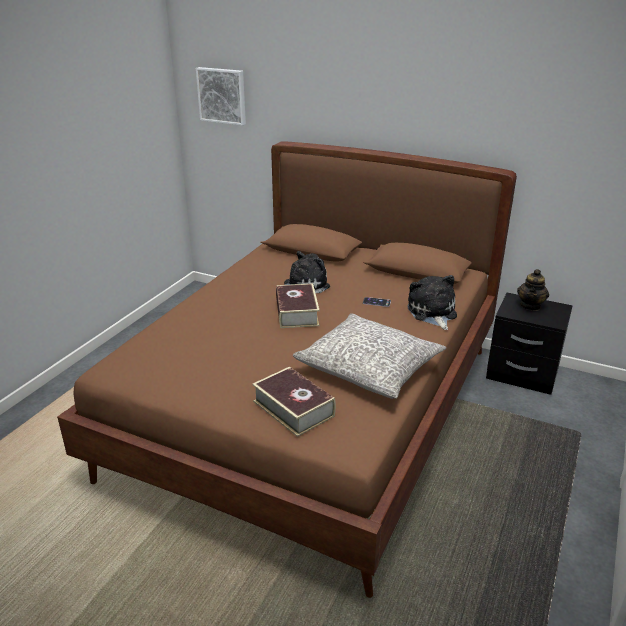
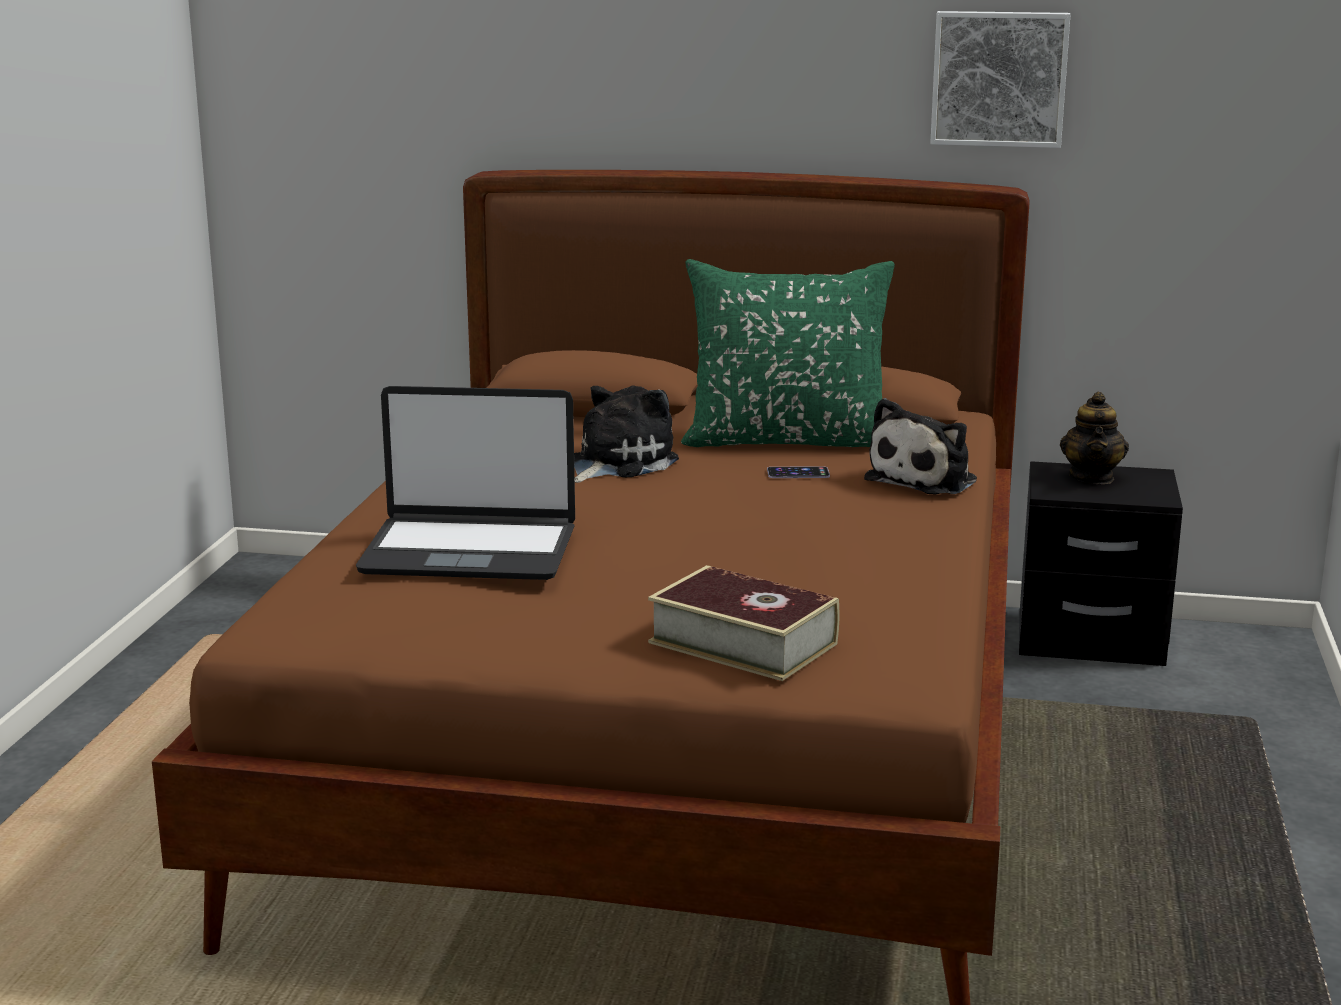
camera: 15 degrees left, 10 degrees down
(210, 334) = (469, 551): none -> laptop
(222, 95) = (325, 78): picture -> picture (999, 78)
(297, 313) = (638, 503): book -> none
(369, 368) = (856, 570): grey pillow -> none
(383, 280) = (787, 440): none -> green pillow
(432, 313) = (926, 479): plush toy -> plush toy turned 120 degrees counterclockwise

